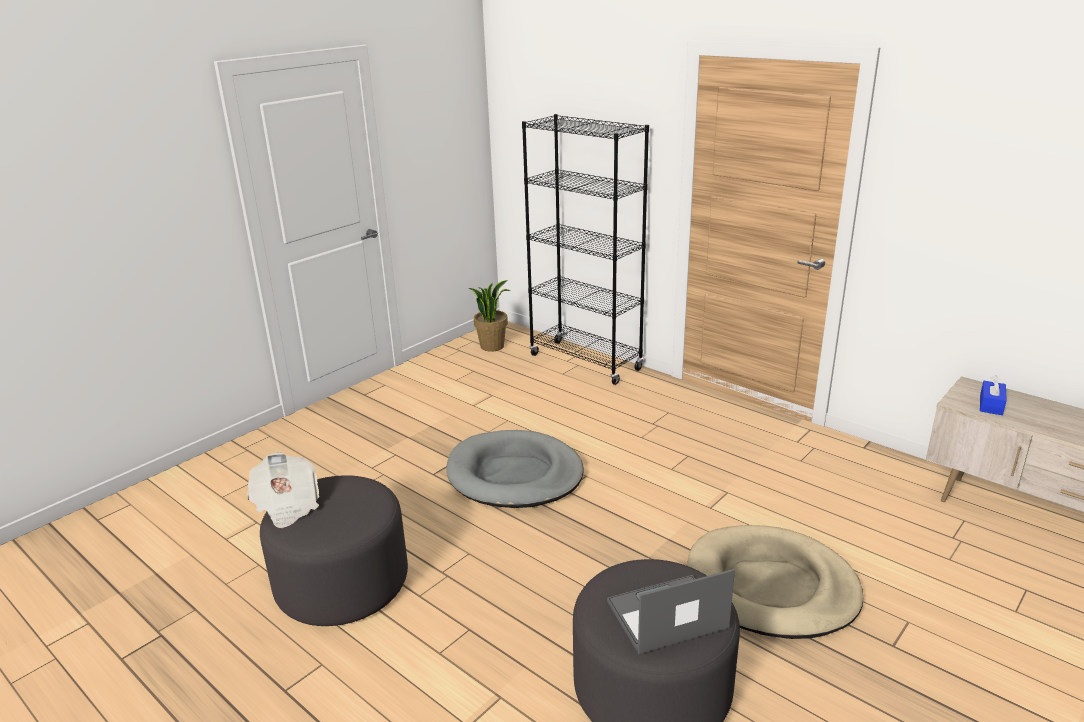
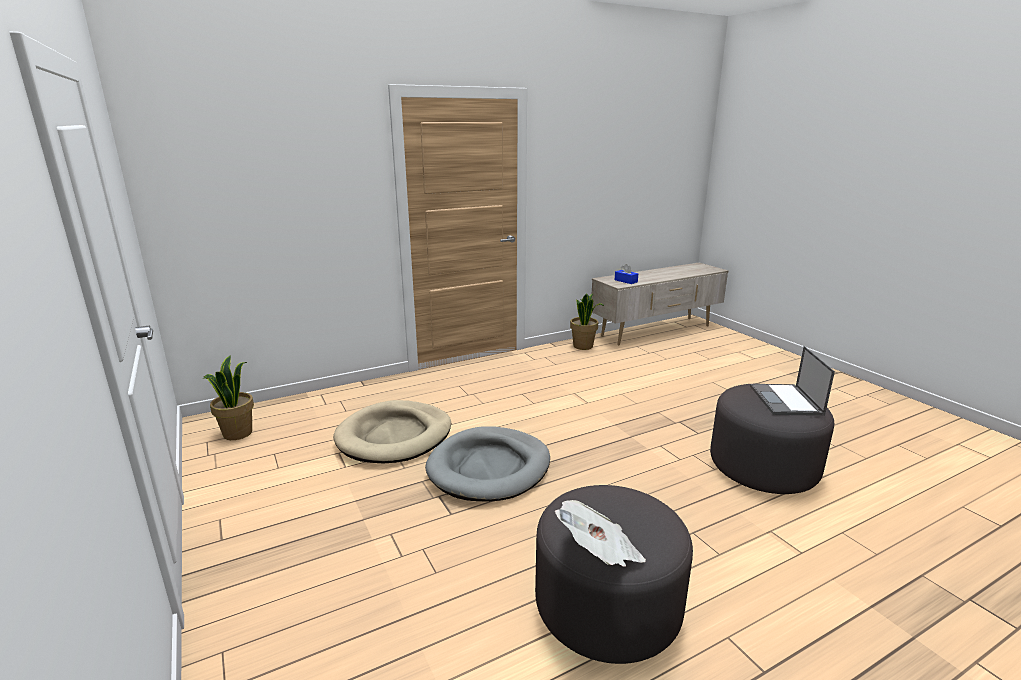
camera: 70 degrees left, 5 degrees down
(585, 362) = (341, 397): black bookcase -> none
(771, 587) = (675, 406): beige dog bed -> beige dog bed (395, 436)
(894, 470) = (583, 346): none -> potted plant

